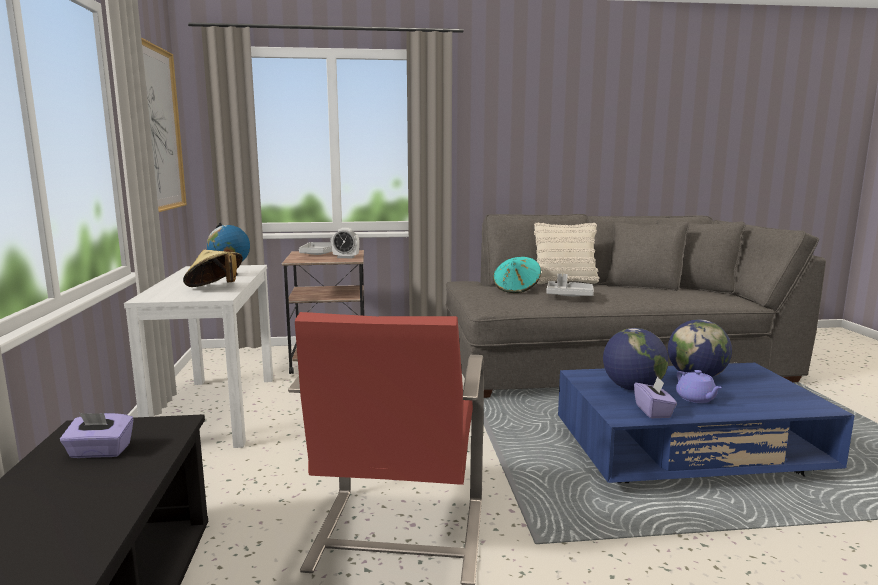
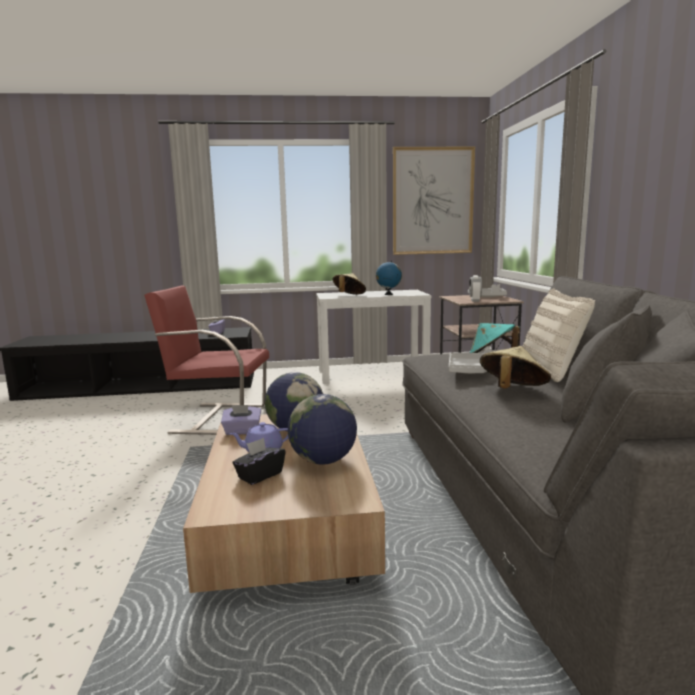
camera: 90 degrees right, 0 degrees up
(622, 291) = (512, 391): none -> beige hat
(687, 453) = (289, 519): blue coffee table -> brown coffee table
(745, 396) = (260, 475): none -> black tissue box

